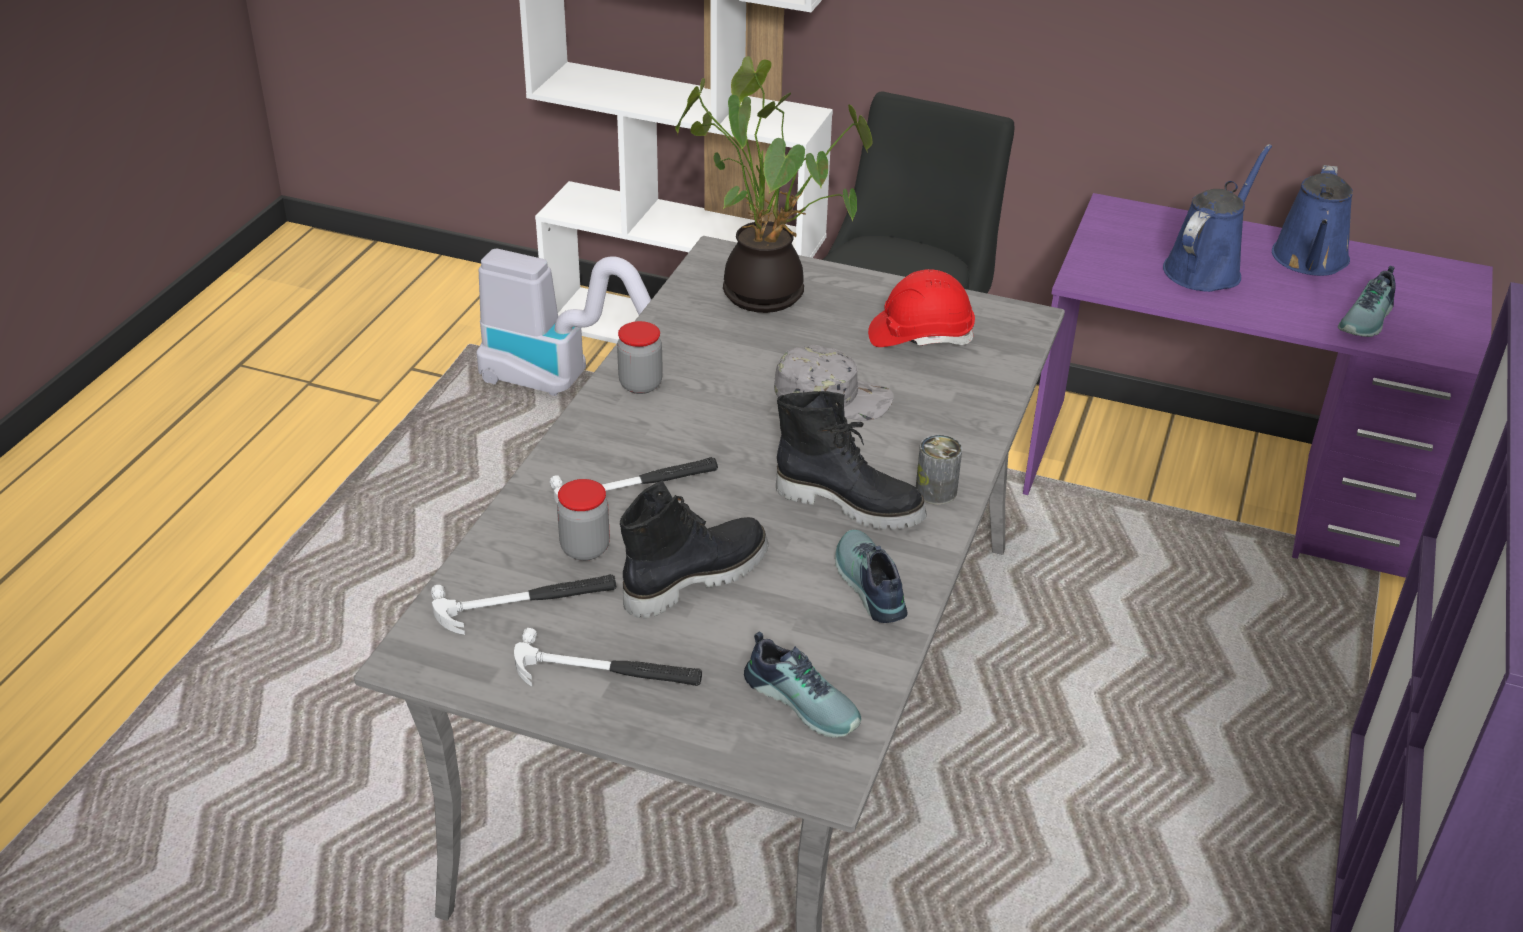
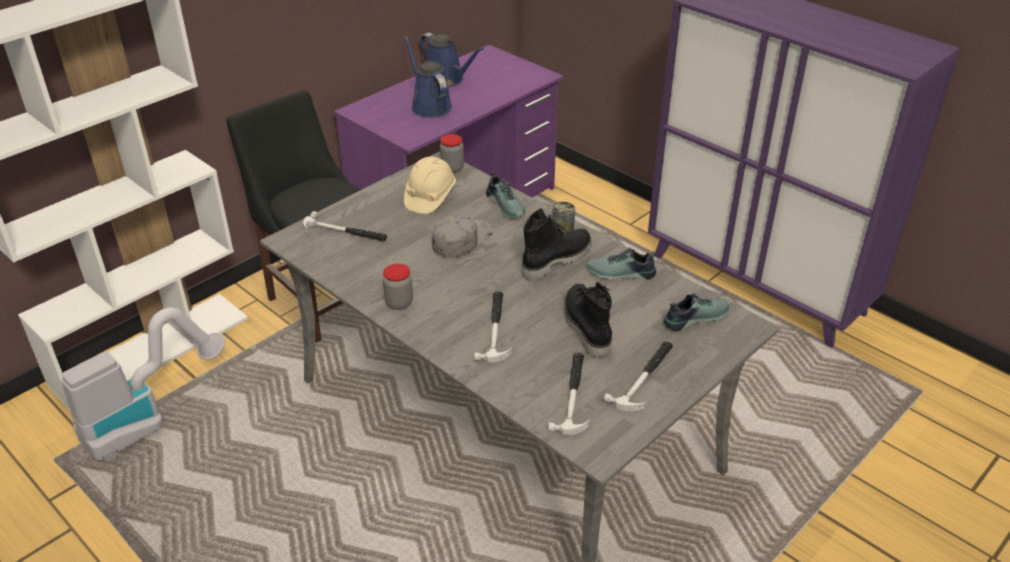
camera: 65 degrees left, 0 degrees up
(585, 548) = (539, 361): jar -> jar (452, 168)
(768, 291) = (344, 232): potted plant -> hammer
(920, 336) = (430, 197): red hard hat -> beige hard hat
(1368, 320) = (503, 84): shoe -> shoe (507, 205)

